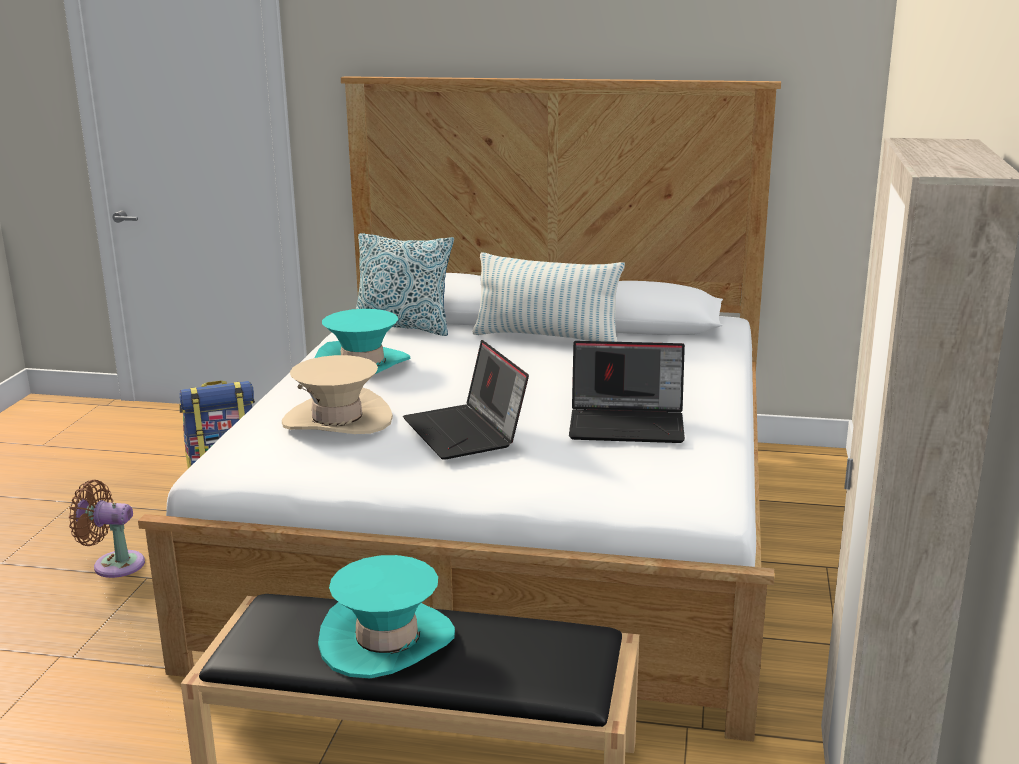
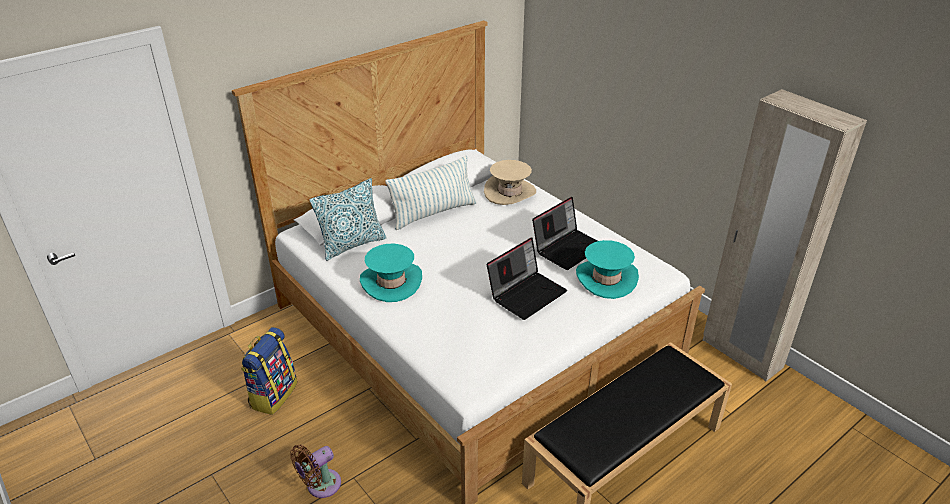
camera: 50 degrees left, 15 degrees up
(337, 420) = (465, 324): beige hat -> beige hat (509, 192)
(387, 640) = (624, 411): turquoise hat -> turquoise hat (606, 279)
(466, 432) = (527, 293): laptop -> laptop turned 60 degrees counterclockwise

